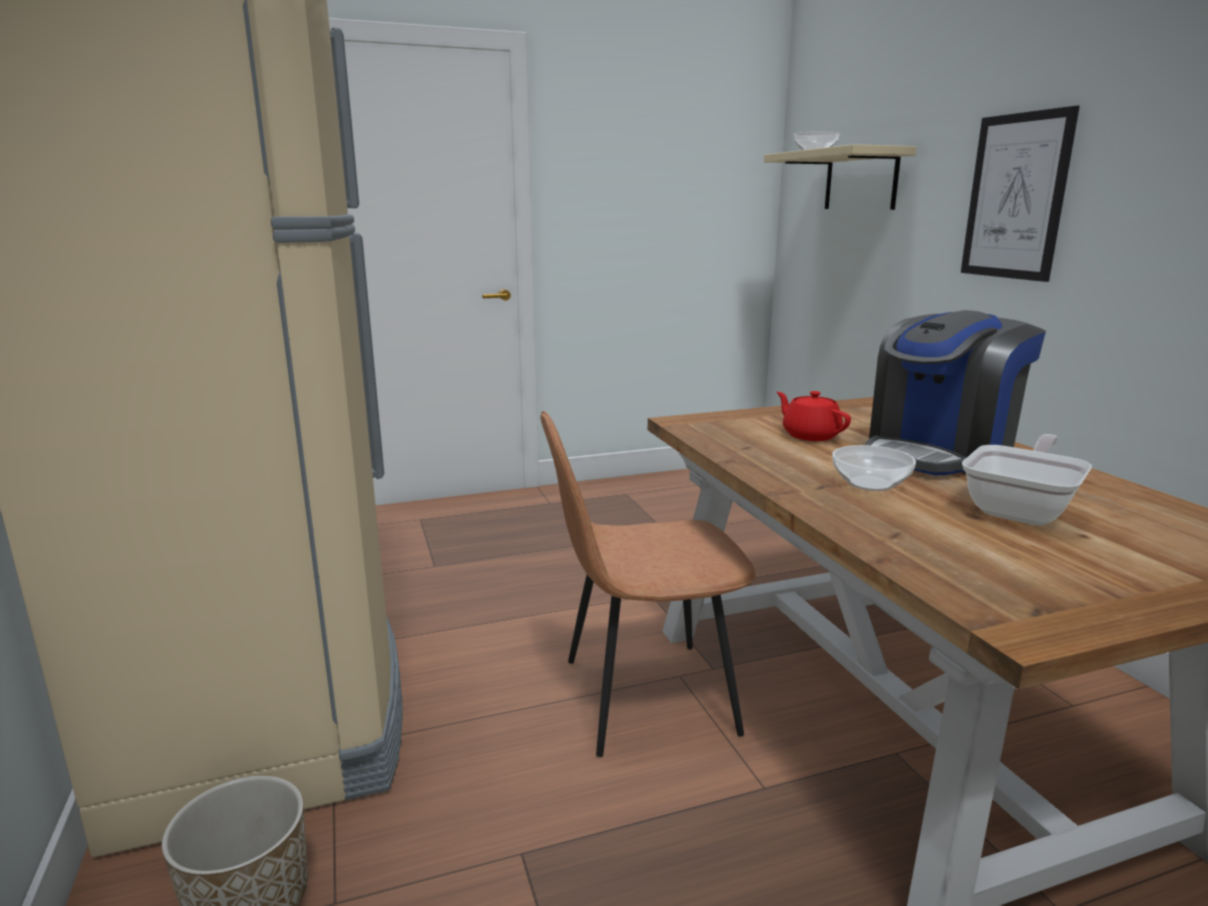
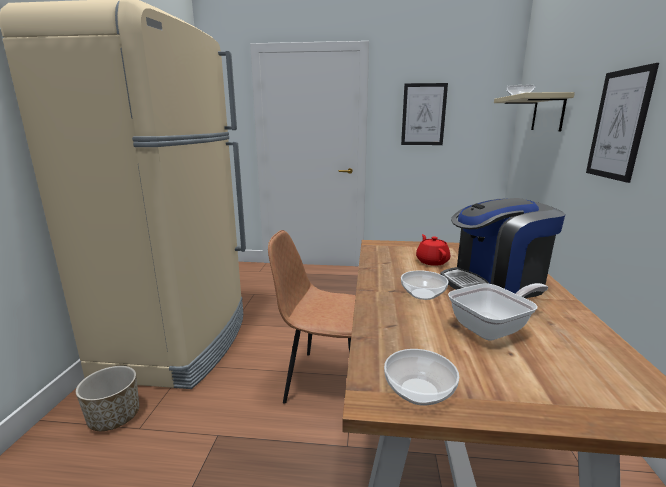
camera: 25 degrees right, 0 degrees up
(634, 182) = (423, 114): none -> picture
(1055, 606) = (418, 390): none -> bowl

